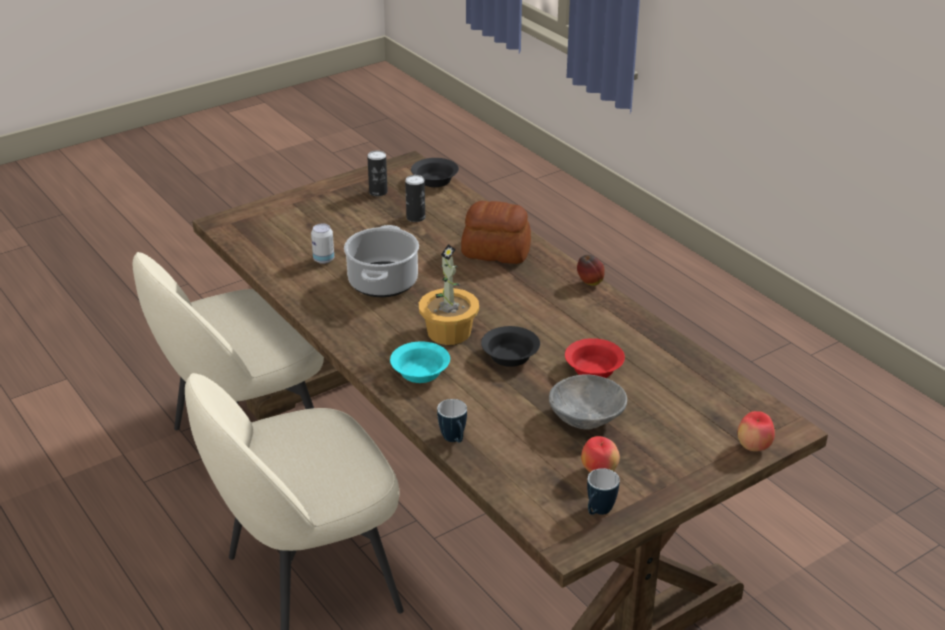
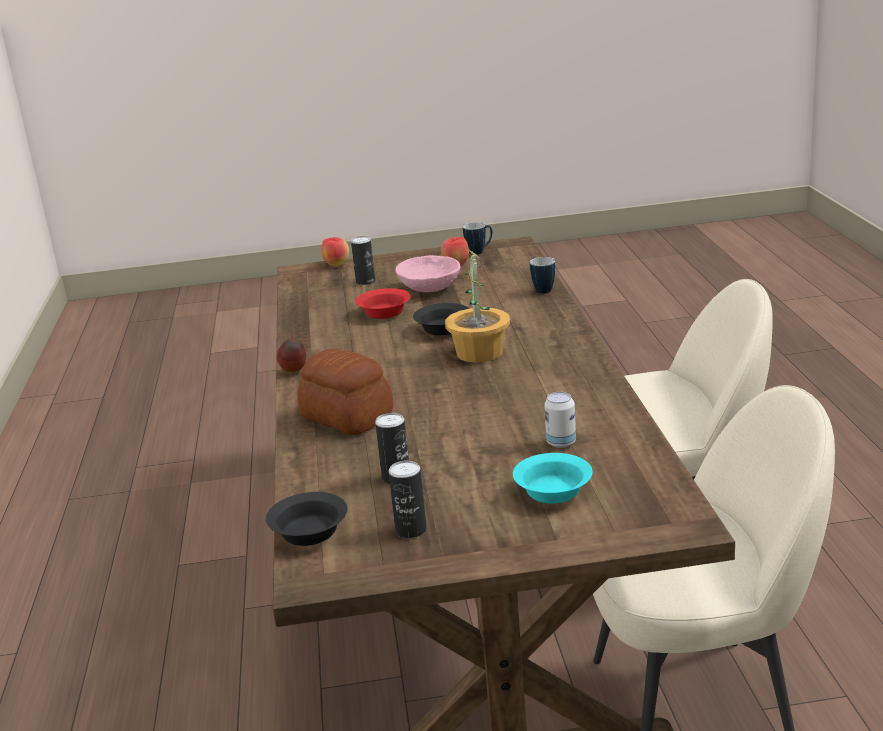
camera: 150 degrees left, 10 degrees down
(382, 282) = (507, 406): cooking pot -> none
(420, 372) = (534, 329): turquoise bowl -> turquoise bowl (553, 493)
(588, 419) = (429, 288): grey bowl -> pink bowl
(675, 419) = (365, 282): none -> can

